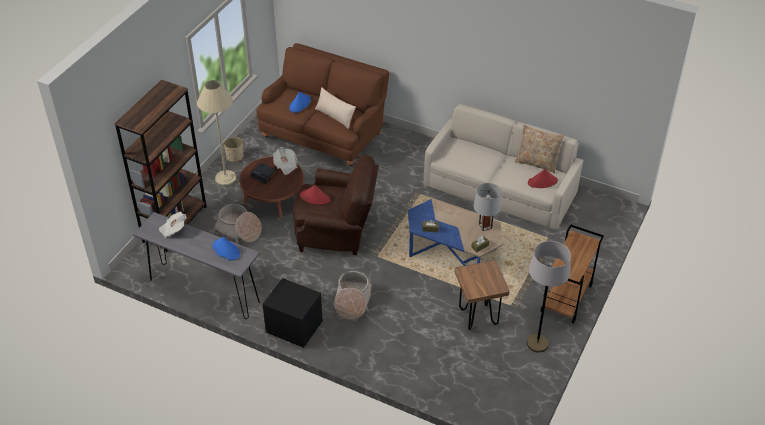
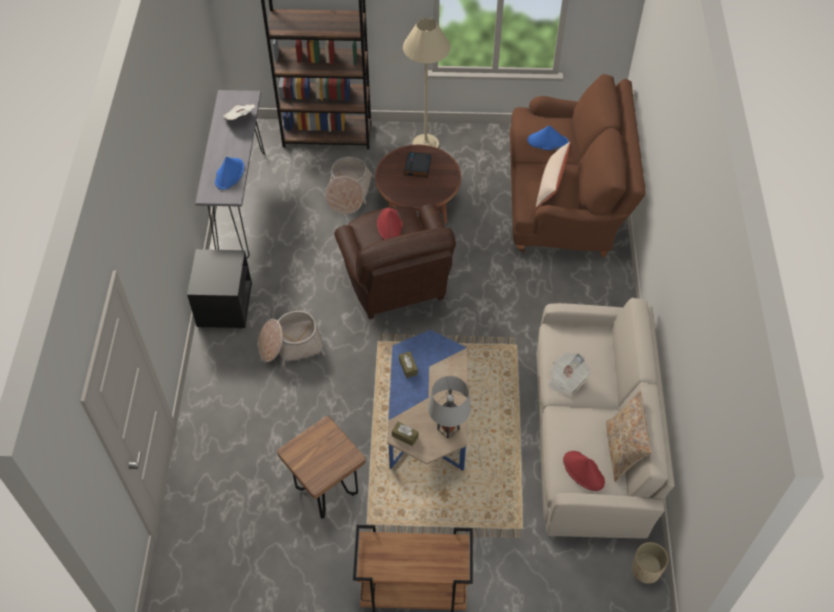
camera: 65 degrees right, 10 degrees up
(235, 157) = (465, 137): beige planter -> beige planter (646, 570)
(285, 166) = (446, 180): newspaper -> newspaper (566, 379)
(537, 344) = (311, 581): grey floor lamp -> none

